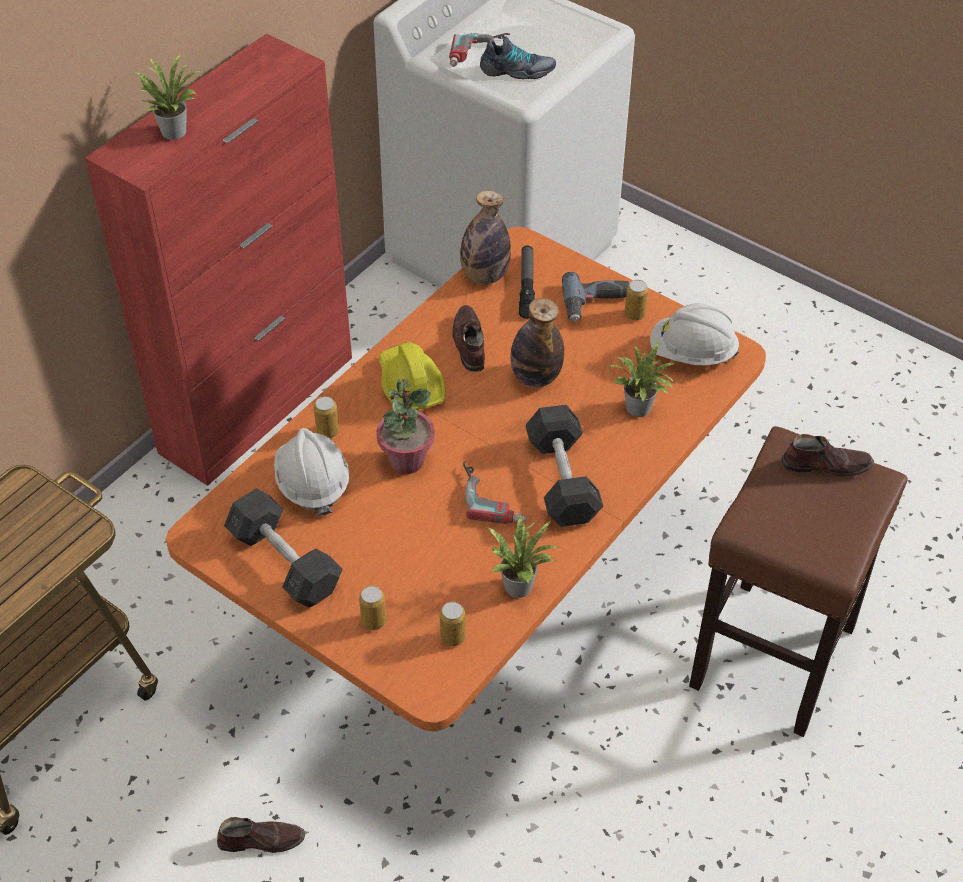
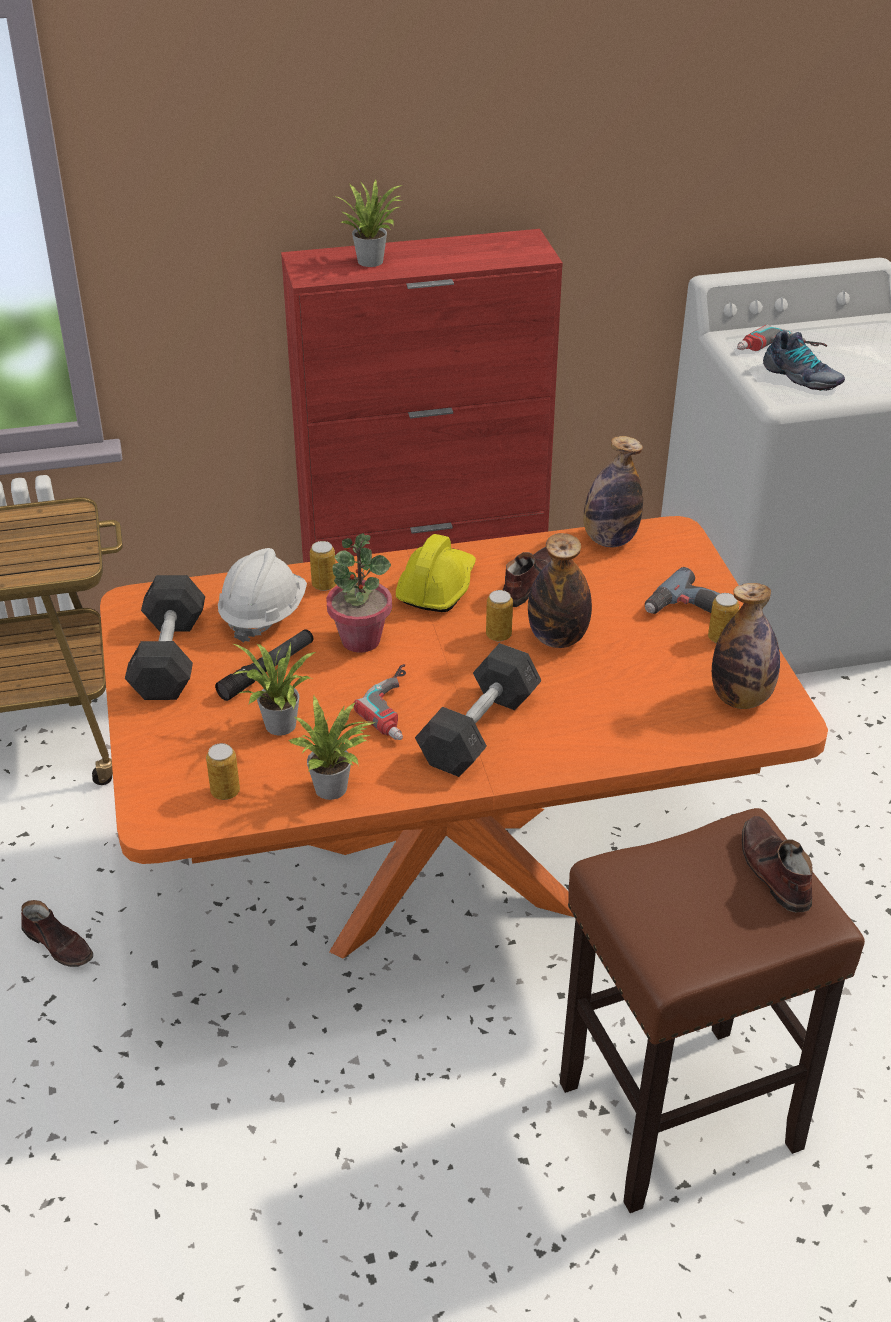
camera: 40 degrees right, 10 degrees down
(374, 621) = (179, 740): can -> can (498, 635)
(527, 286) = (640, 566): flashlight -> flashlight (267, 671)
(640, 410) = (626, 716): potted plant -> potted plant (278, 728)
(692, 353) = (740, 698): white hard hat -> bottle
(826, 464) = (773, 871): brown shoe -> brown shoe turned 150 degrees counterclockwise

